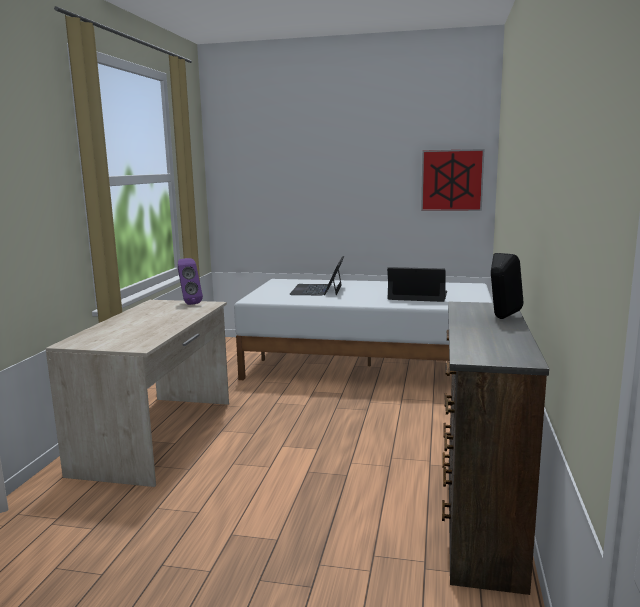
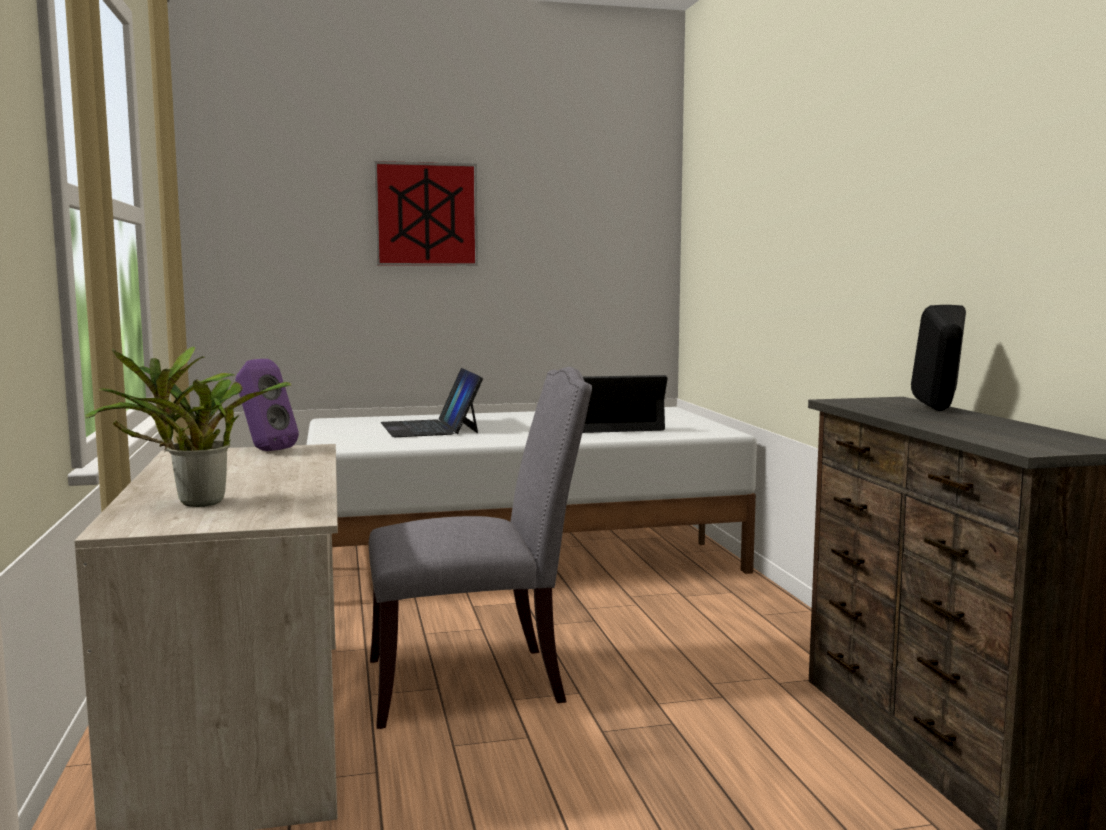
camera: 25 degrees left, 5 degrees down
(113, 333) = (194, 503): none -> potted plant
(273, 433) = (474, 682): none -> grey chair
(452, 180) = (616, 245): picture -> picture (426, 214)

